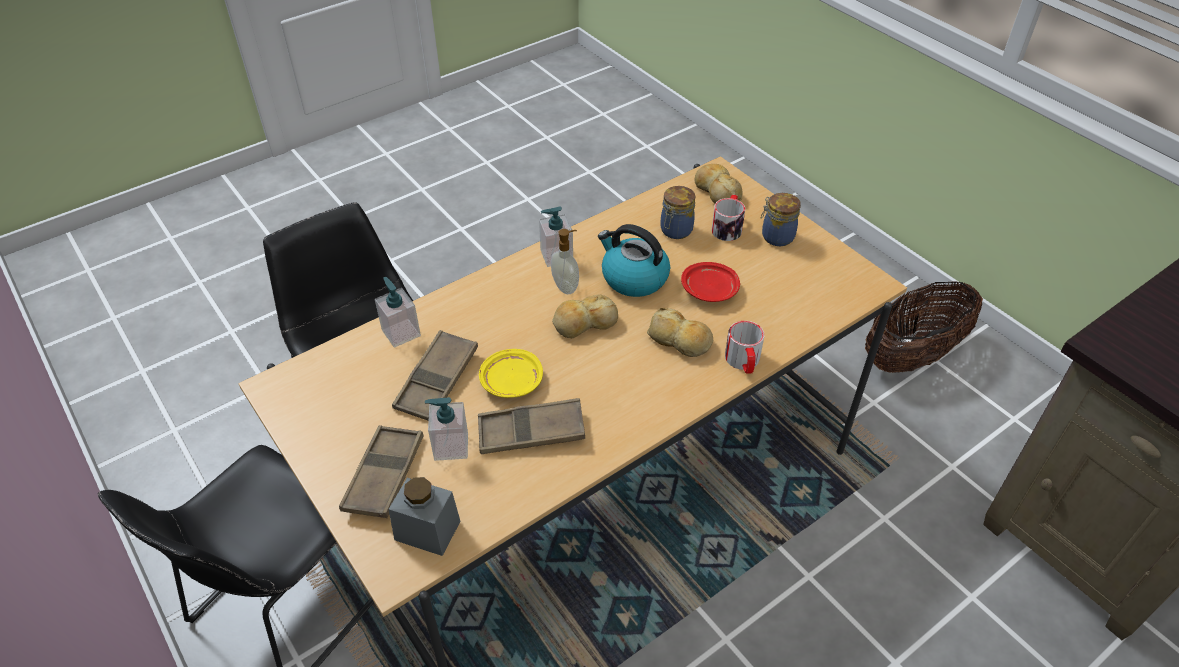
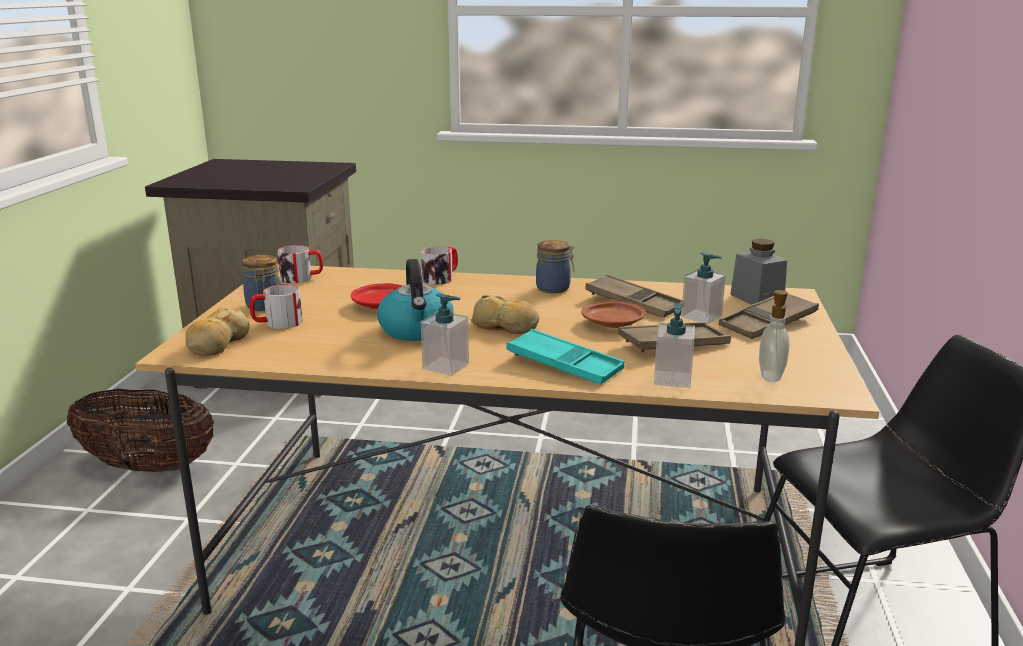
camera: 135 degrees left, 25 degrees down
(487, 304) = (564, 365): none -> turquoise tray
(511, 382) = (613, 324): yellow plate -> brown plate
(566, 286) = (478, 347): soap dispenser -> soap dispenser (769, 376)
(675, 231) = (318, 338): jar -> jar (554, 288)
(680, 340) = (458, 296): bread -> none
(835, 284) = (302, 278): none -> mug

